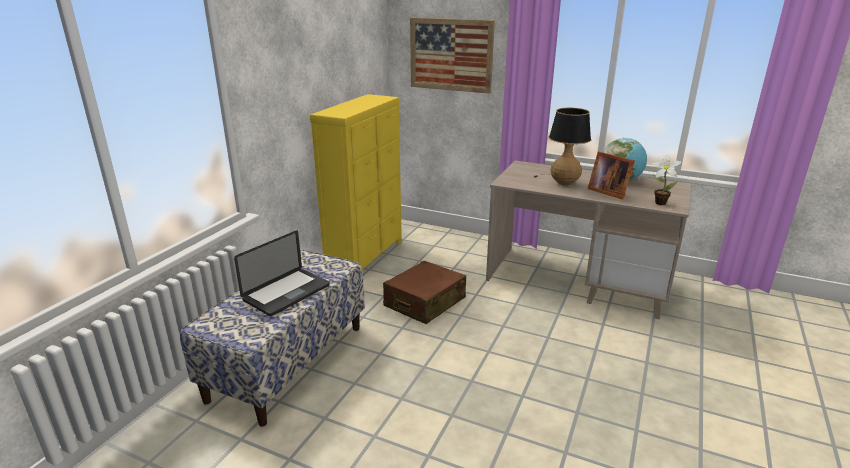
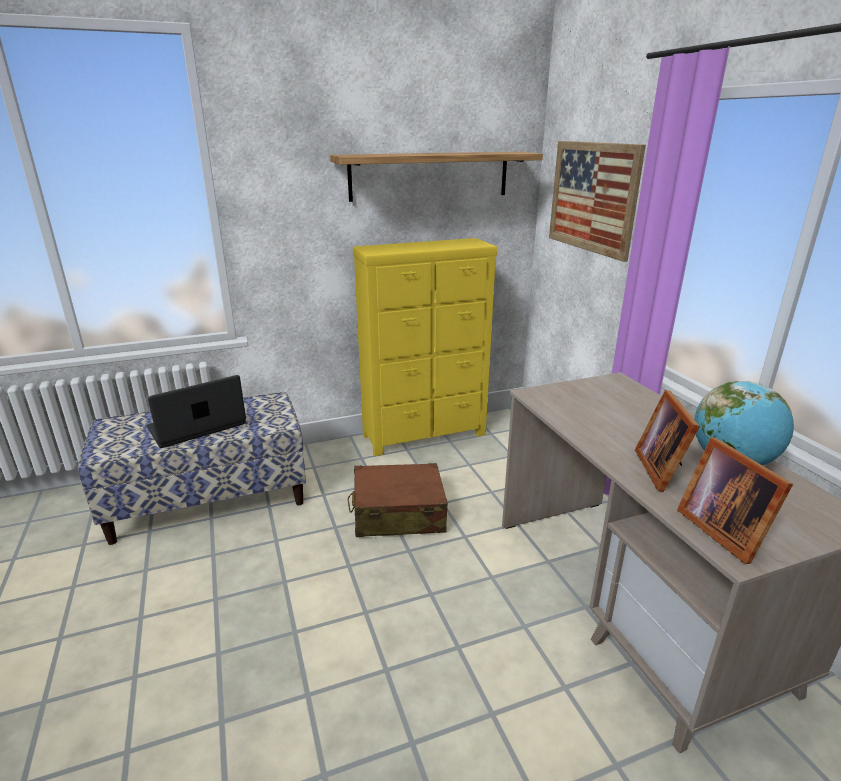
camera: 45 degrees right, 0 degrees up
(287, 293) = (197, 426): laptop -> laptop turned 150 degrees clockwise
(341, 50) = (430, 175): none -> shelf
(563, 182) = (621, 425): table lamp -> none
(658, 202) = (722, 529): potted plant -> picture frame

